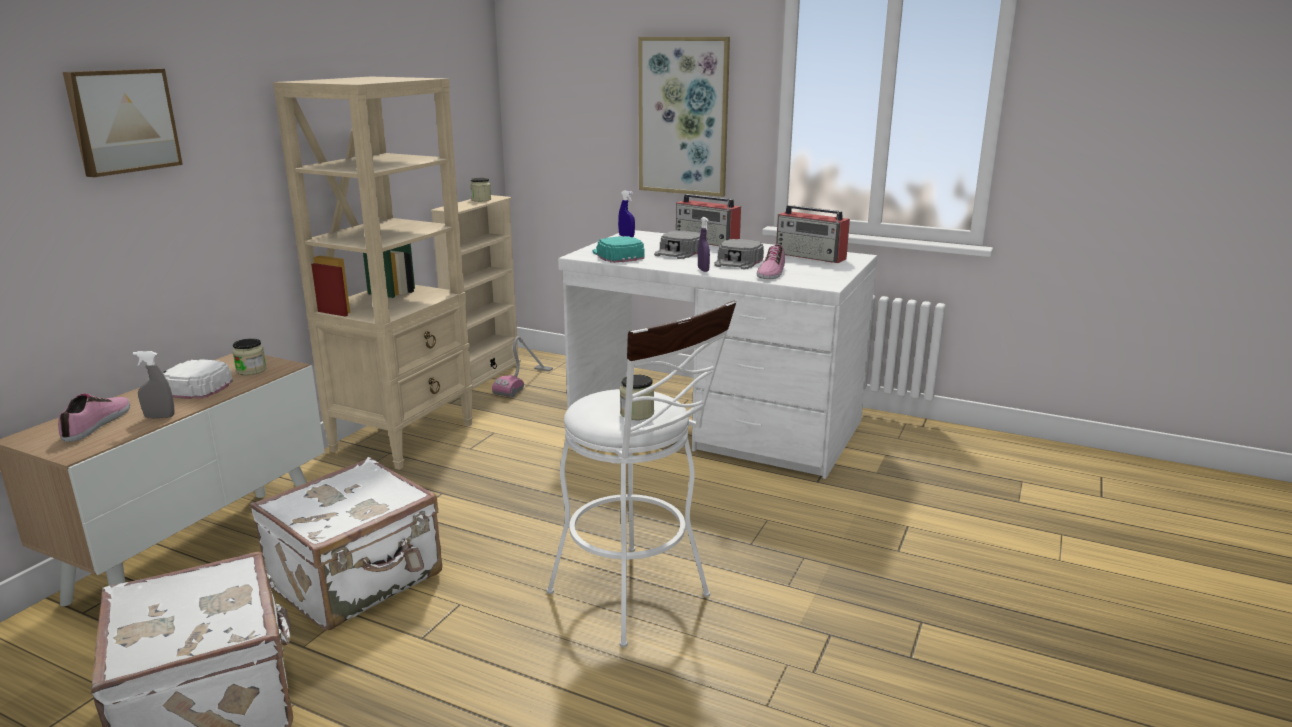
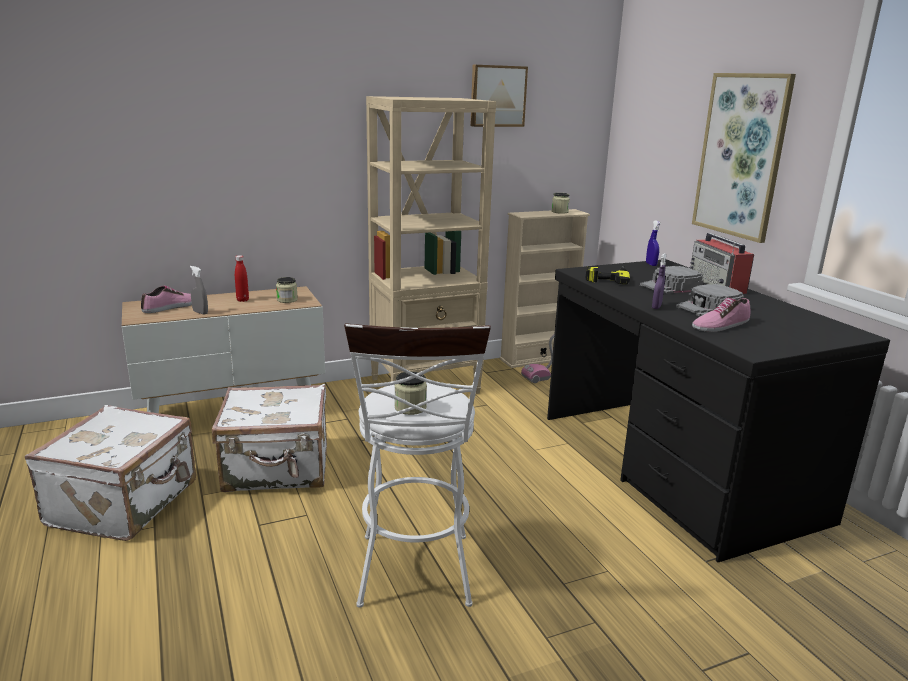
camera: 40 degrees right, 0 degrees up
(122, 121) = (243, 114): picture -> picture (497, 96)
(189, 387) = (242, 300): white cap -> red bottle
(617, 255) = (607, 277): turquoise cap -> power drill
(715, 423) = (674, 466): white desk -> black desk
(811, 256) = (800, 322): radio -> none

